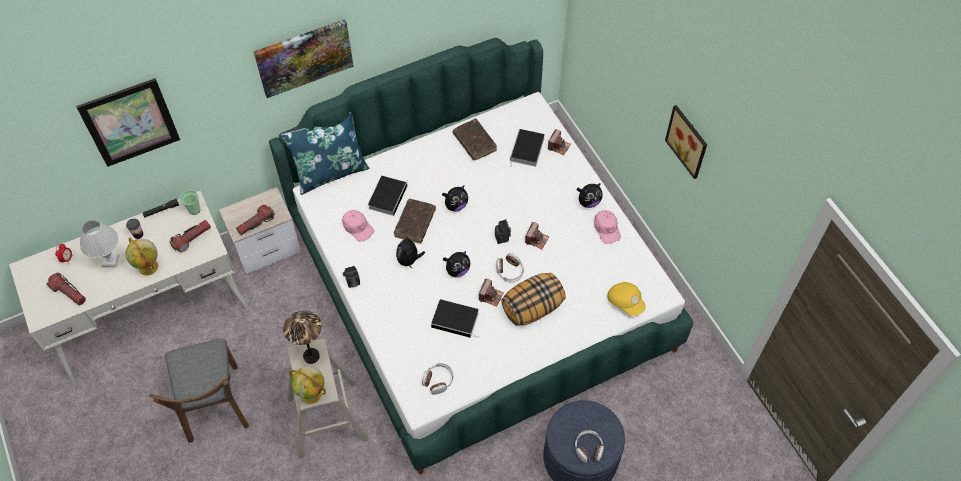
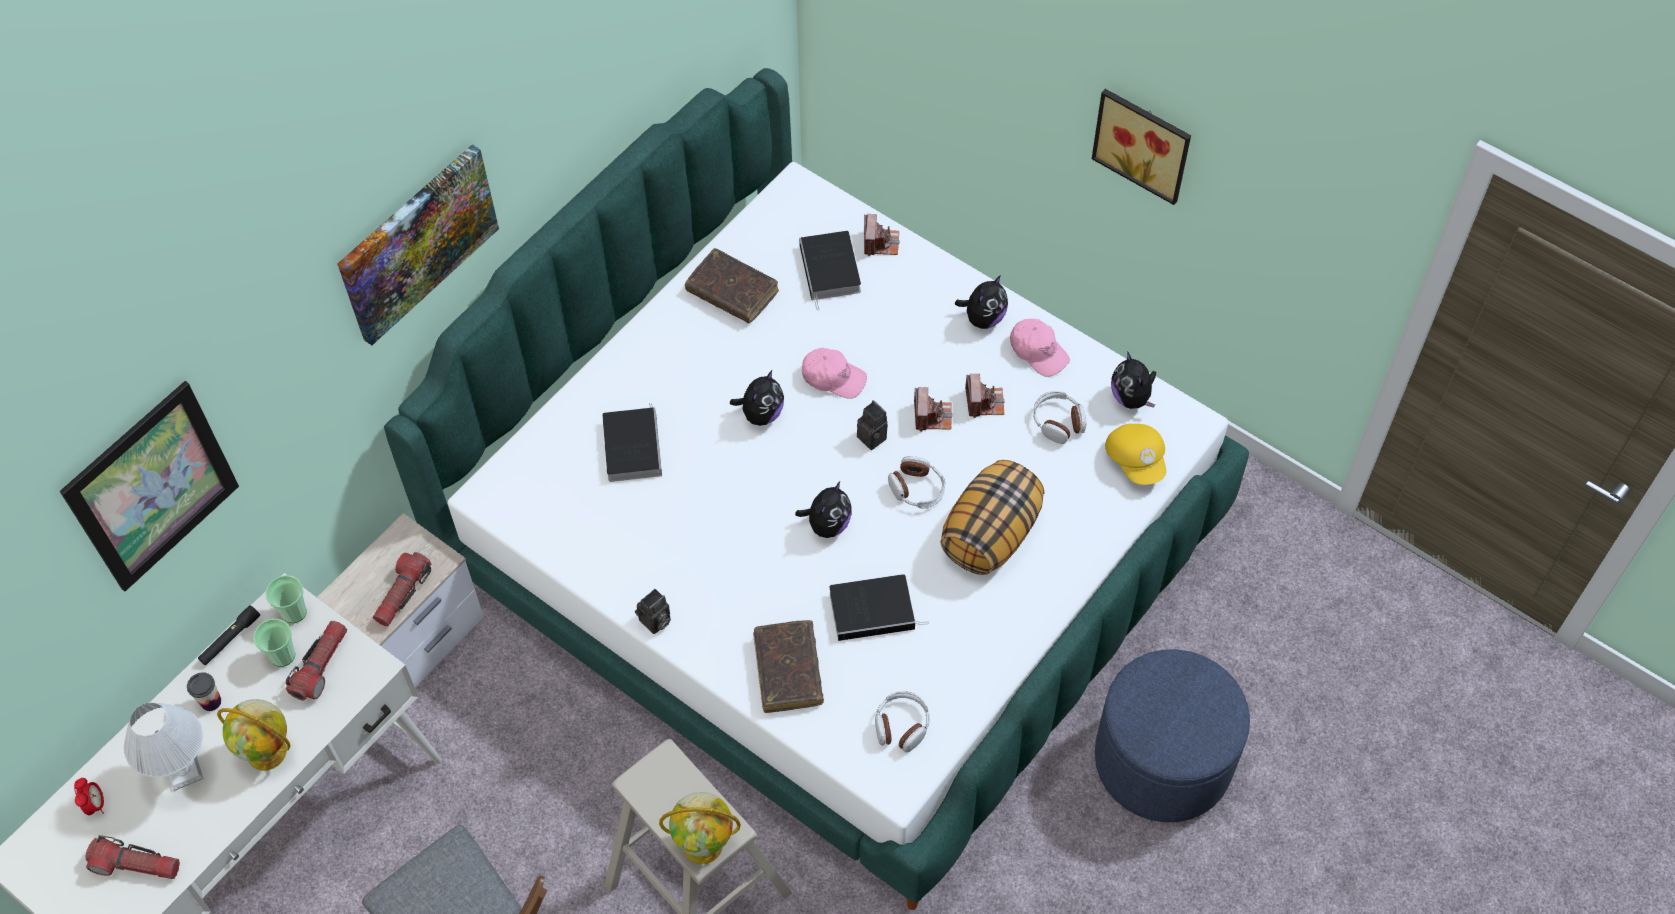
camera: 25 degrees left, 0 degrees up
(179, 227) = (282, 655): none -> cup
(311, 357) = (666, 780): table lamp -> none
(330, 172) = (502, 444): blue pillow -> none
(358, 227) = (609, 522): pink cap -> pink cap (833, 377)
(409, 260) = (733, 542): plush toy -> plush toy (1131, 398)
(415, 224) = (708, 474): brown book -> brown book (788, 671)
(490, 296) = (909, 544): camera -> camera (984, 402)
(588, 448) = (1195, 731): headphones -> headphones (1058, 422)
(625, 302) = (1136, 460): yellow cap -> yellow cap turned 45 degrees clockwise

